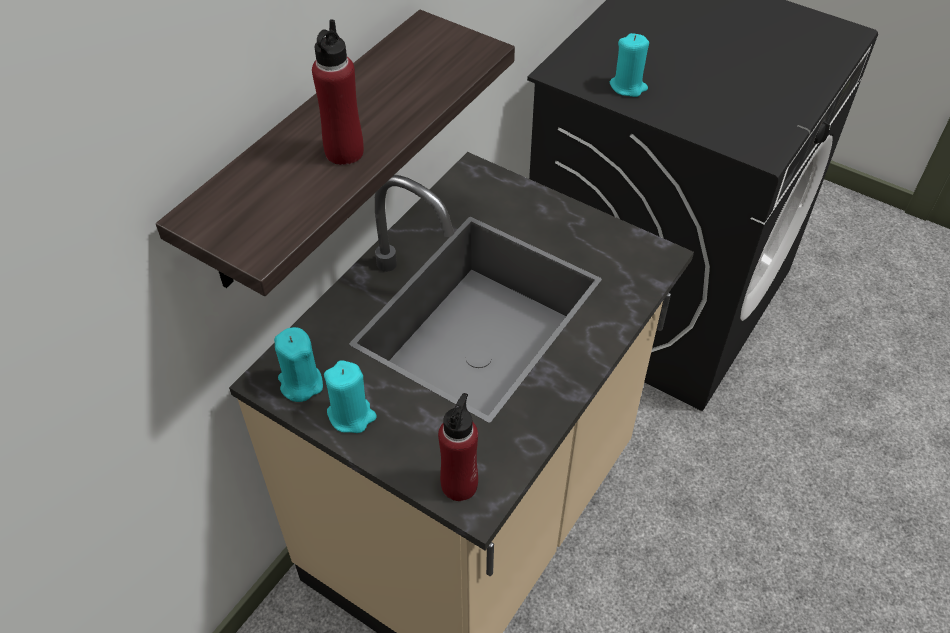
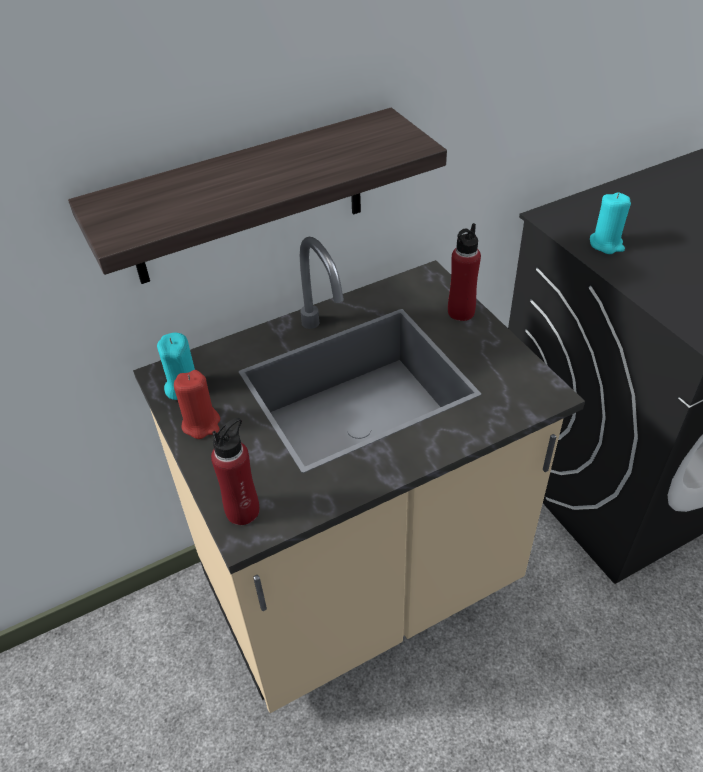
camera: 30 degrees right, 5 degrees down
(344, 152) = (240, 189): red bottle -> red bottle (461, 312)
(351, 415) = (201, 424): turquoise candle -> red candle

